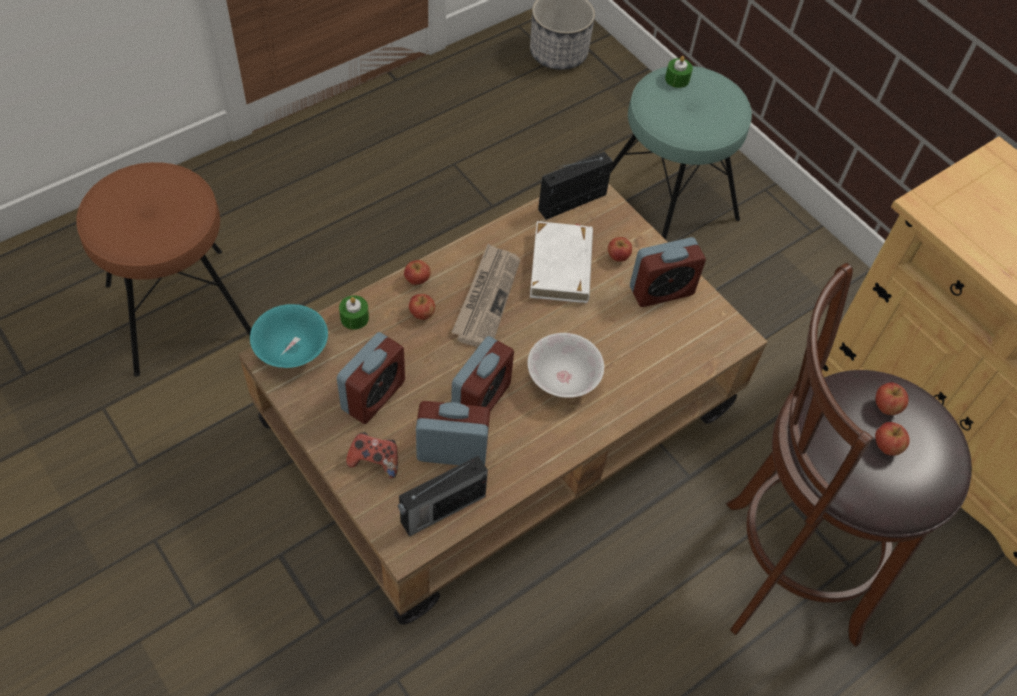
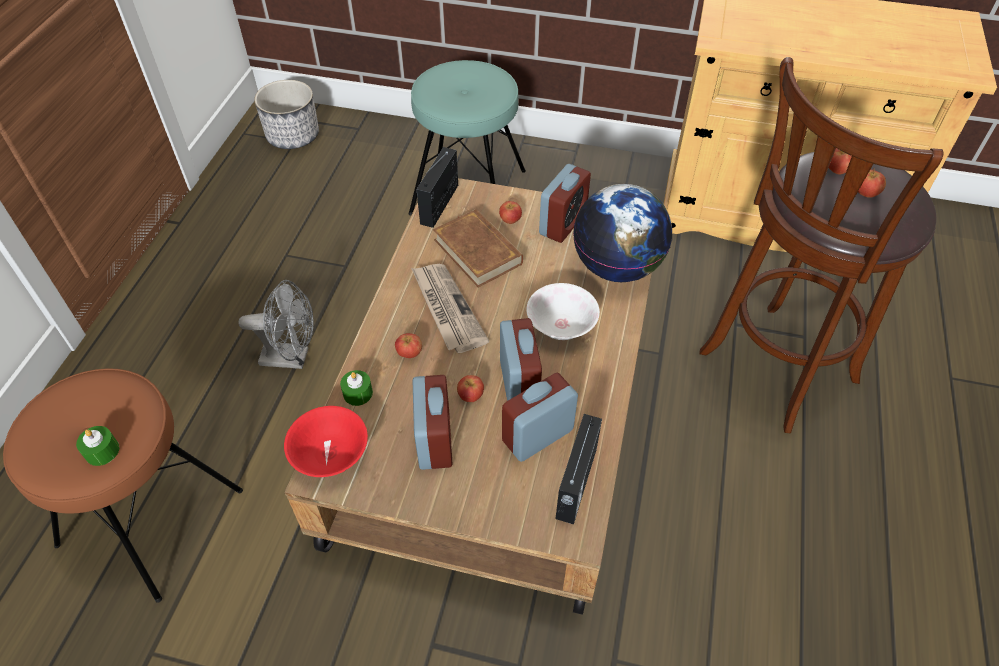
camera: 35 degrees left, 5 degrees down
(292, 351) = (331, 455): turquoise bowl -> red bowl
(375, 461) = (487, 489): game controller -> none
(380, 257) = (292, 357): none -> grey fan
(417, 280) = (380, 331): apple -> apple (471, 396)
(562, 266) = (478, 251): white book -> brown book
(667, 363) = (617, 267): none -> globe
(677, 79) = (438, 77): green candle -> green candle (102, 451)

